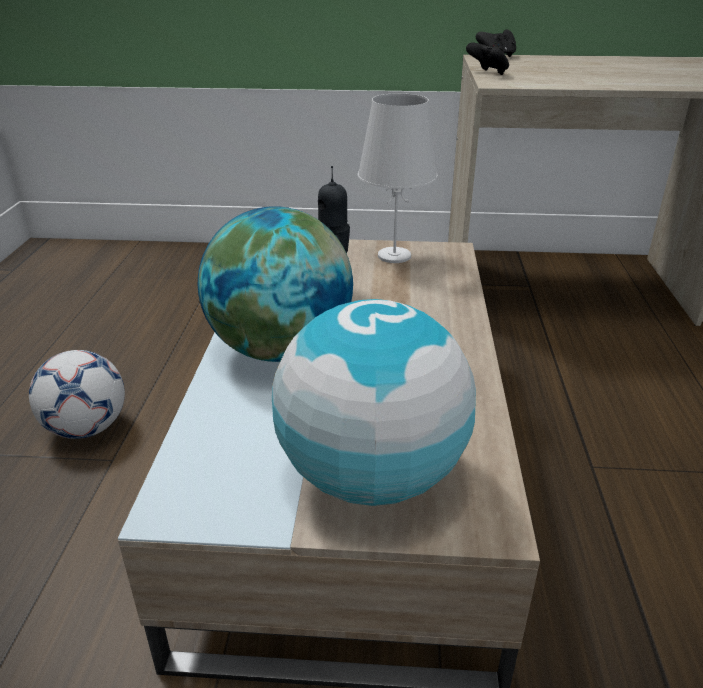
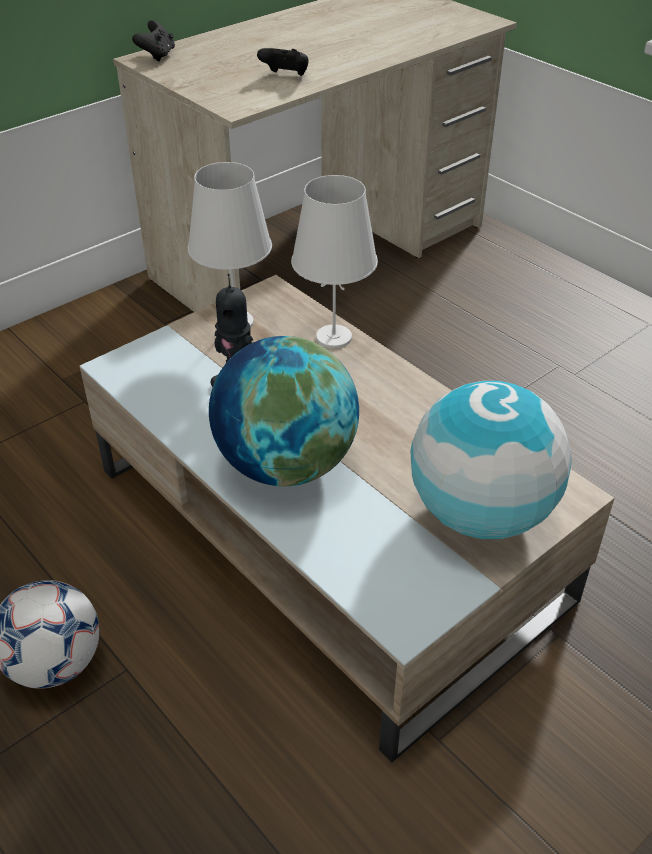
camera: 45 degrees left, 10 degrees up
(453, 294) = (333, 337): none -> white table lamp
(488, 73) = (199, 91): black game controller -> black game controller (285, 76)

